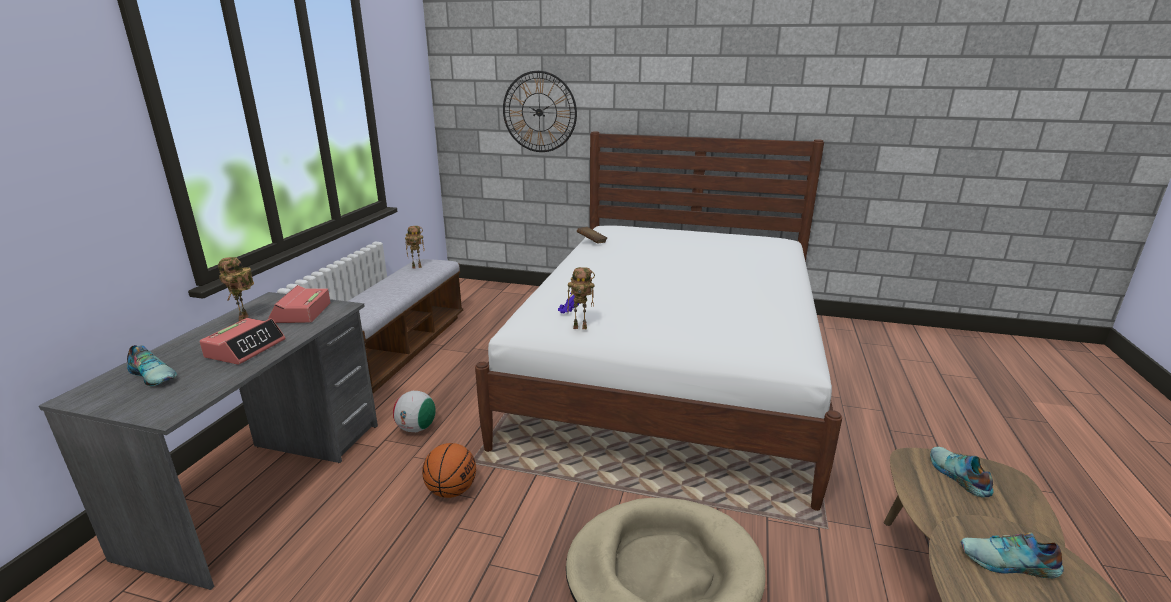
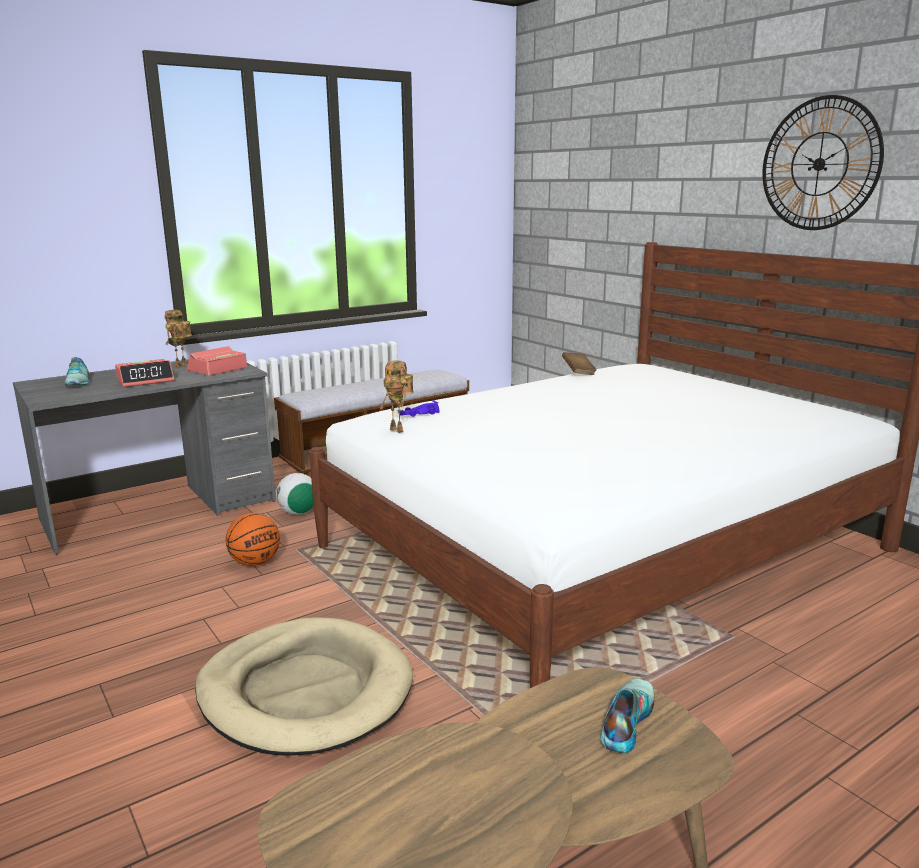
camera: 40 degrees right, 5 degrees down
(417, 267) = (420, 374): toy robot -> none
(539, 112) = (603, 217): wall clock -> wall clock (819, 164)
(1009, 564) = (463, 786): shoe -> none

